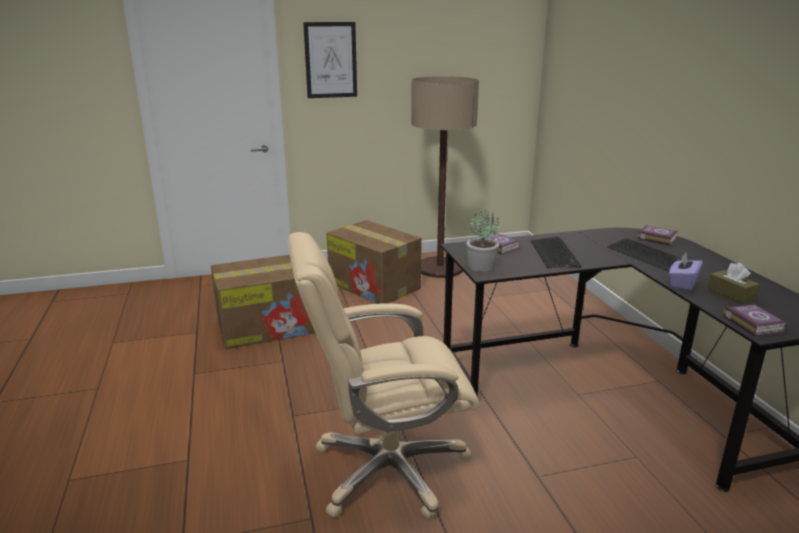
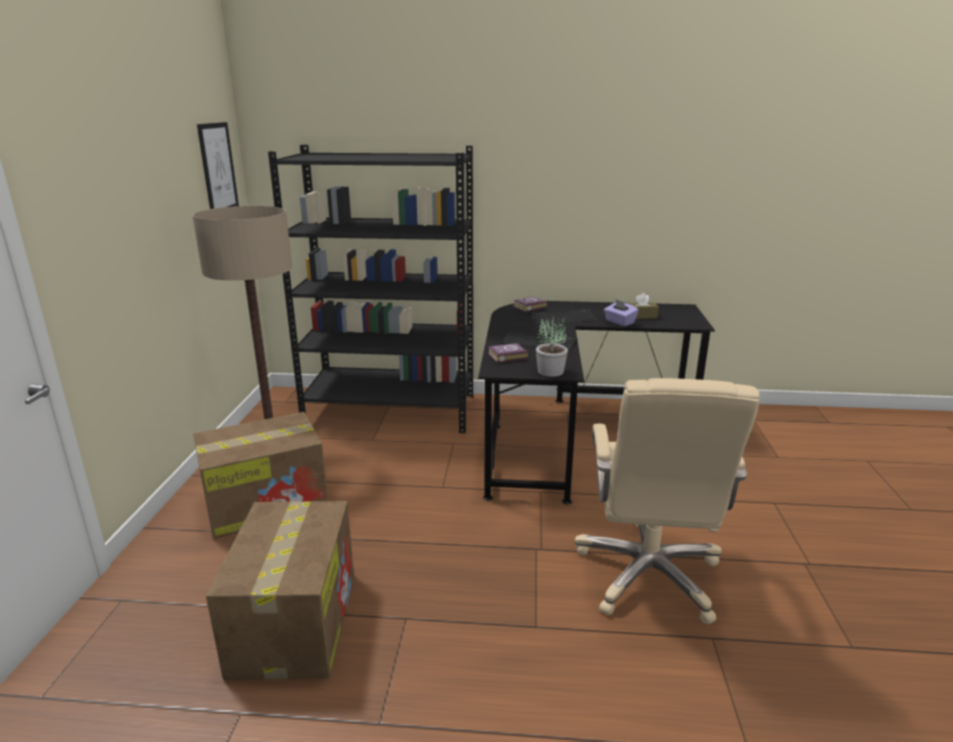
camera: 70 degrees left, 0 degrees up
(331, 60) = (82, 211): picture -> picture (218, 168)
(544, 292) = (391, 410): none -> black bookcase
(752, 323) = (686, 323): book -> none

